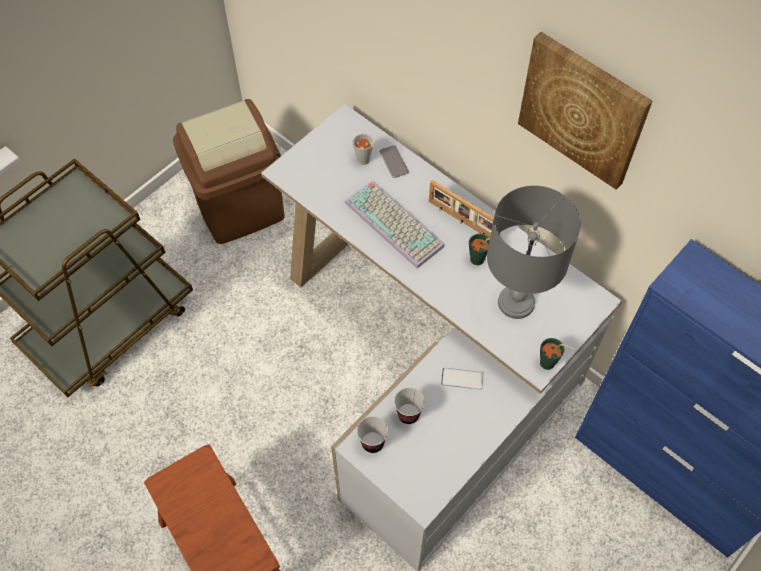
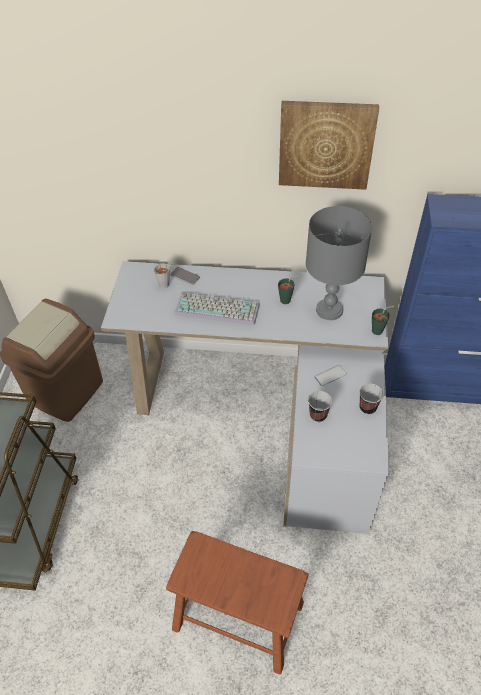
camera: 35 degrees left, 10 degrees down
(372, 443) = (312, 446): cup -> cup (367, 408)
(462, 222) = (257, 286): picture frame -> none

